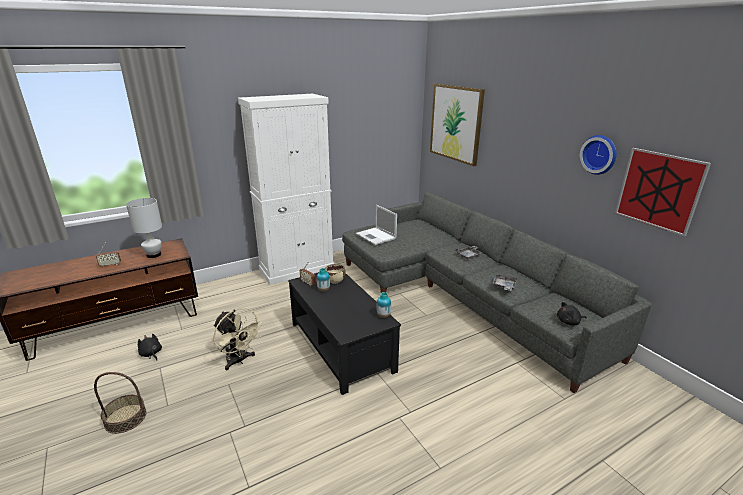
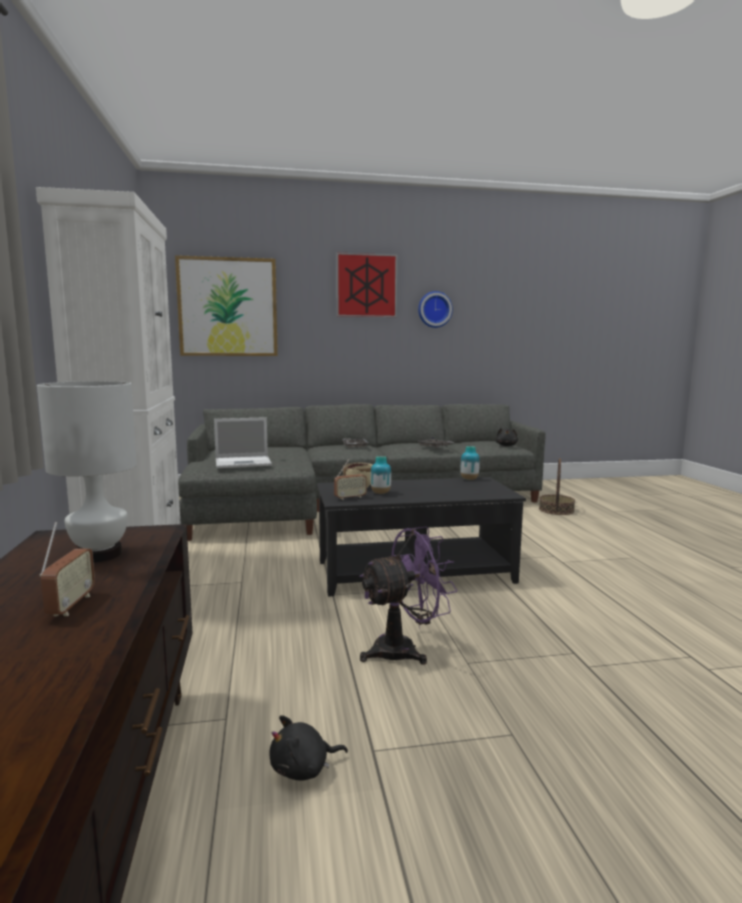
camera: 70 degrees left, 15 degrees down
(125, 418) = (547, 798): basket -> basket (556, 510)
(239, 361) = (404, 649): beige fan -> purple fan
(659, 190) = (488, 328): picture -> picture (366, 285)

